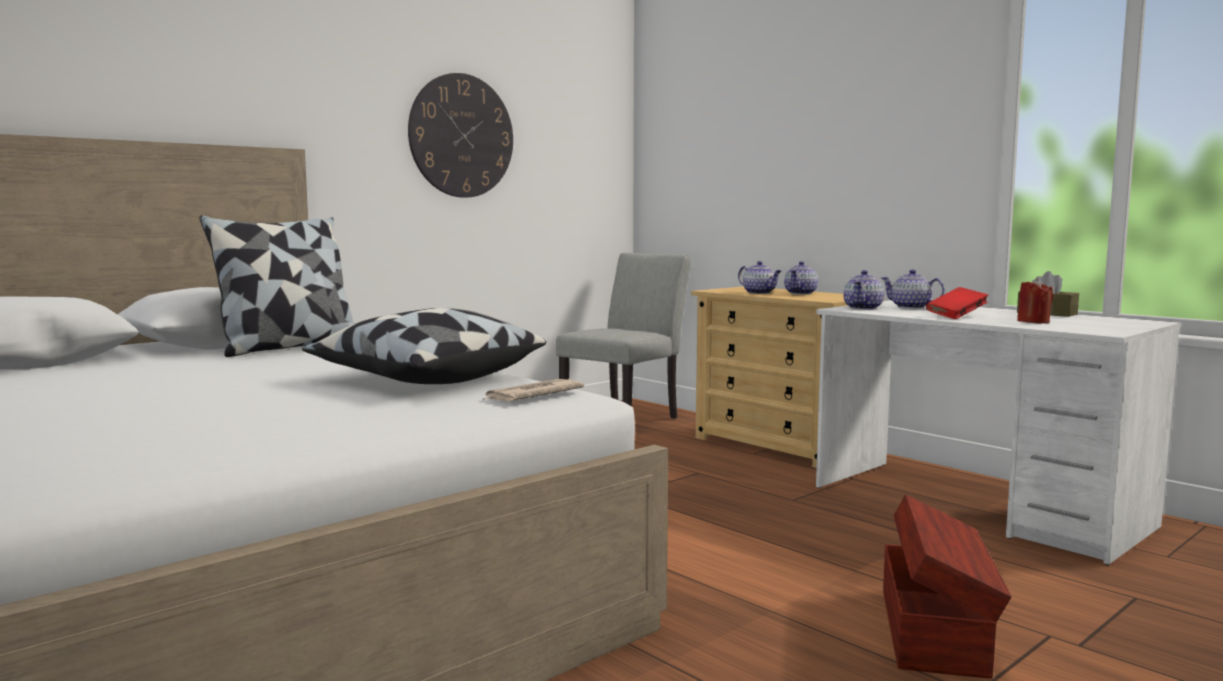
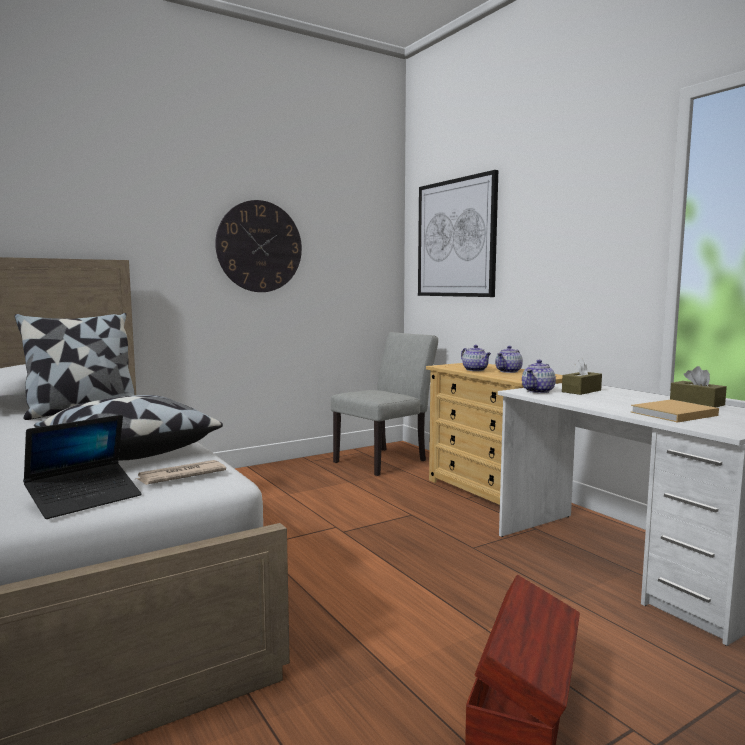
camera: 10 degrees right, 0 degrees up
(453, 416) = (85, 499): none -> laptop
(713, 129) = (456, 238): none -> picture
(911, 307) = (581, 391): teapot -> brown tissue box
(956, 316) = (608, 404): red book -> none
(1033, 322) = (672, 414): red candle -> beige book

